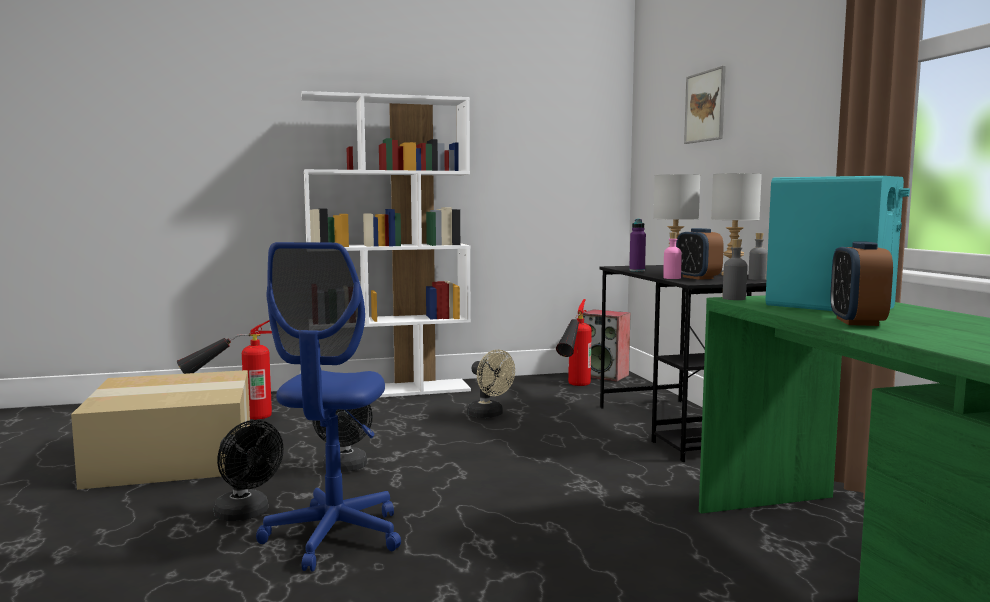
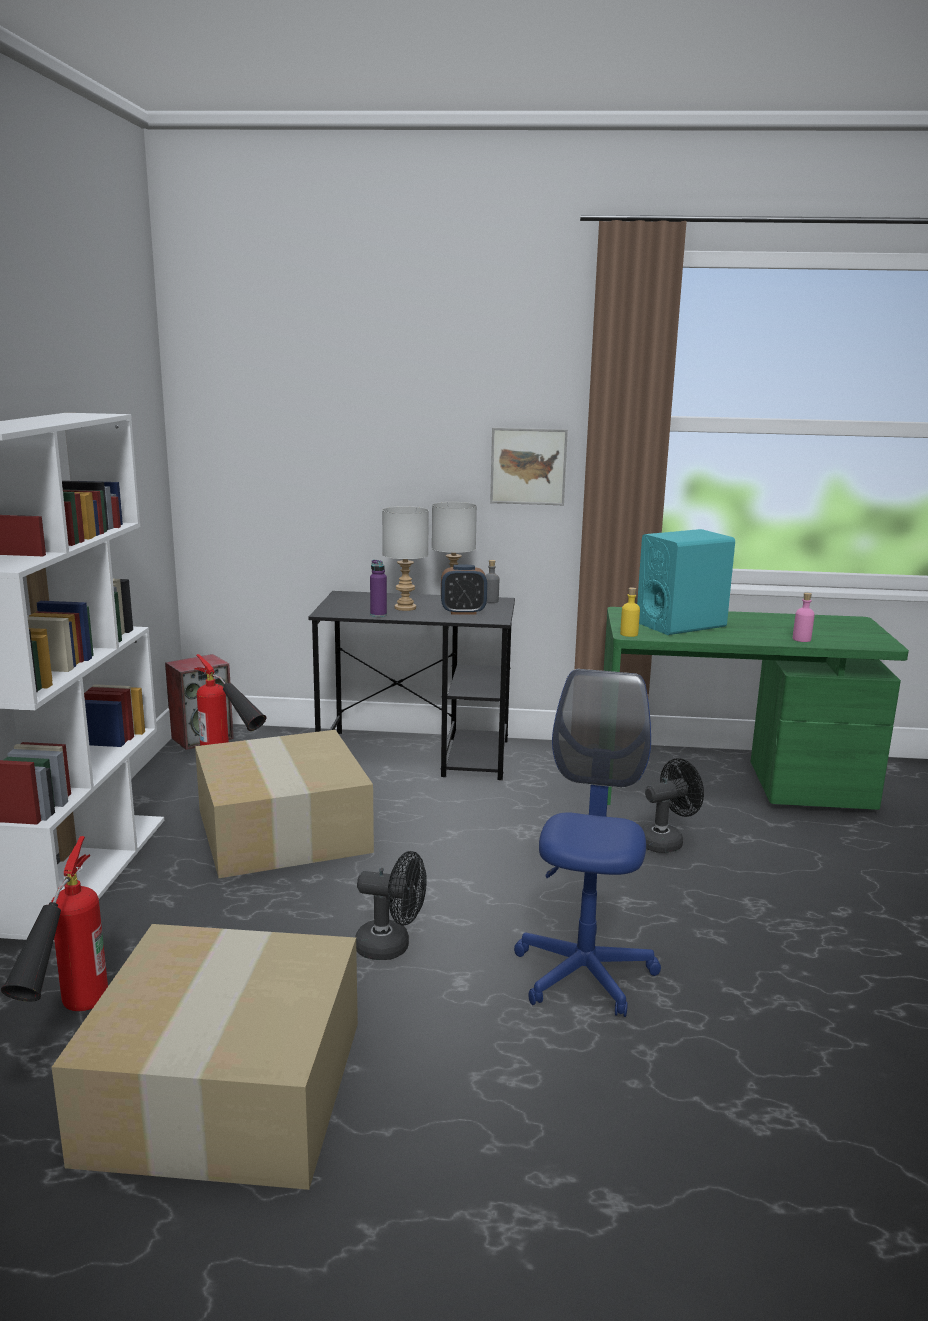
camera: 70 degrees left, 10 degrees up
(246, 514) = (497, 1027): black fan -> black fan (666, 841)
(334, 537) = (584, 974): blue office chair -> blue office chair turned 105 degrees counterclockwise
(489, 415) = (280, 829): beige fan -> cardboard box
(672, 278) = (456, 618): pink bottle -> pink bottle (801, 639)
(705, 106) = (347, 420): picture -> picture (528, 466)
(734, 298) = (629, 634): grey bottle -> yellow bottle
(857, 322) = (750, 636): alarm clock -> none

